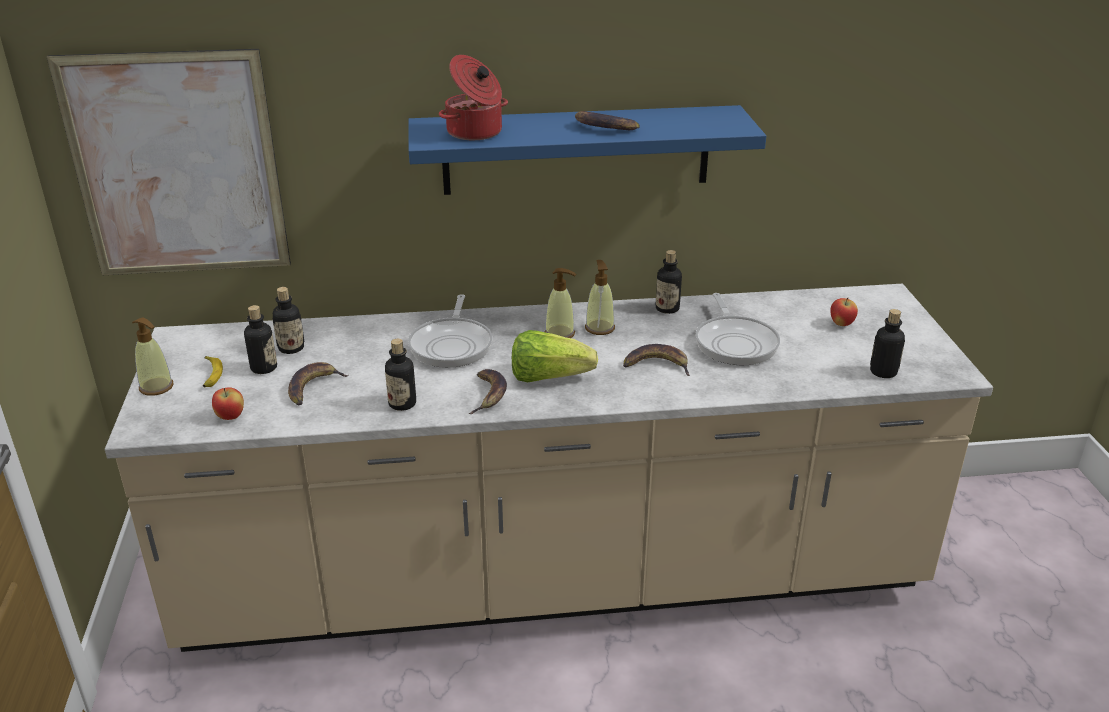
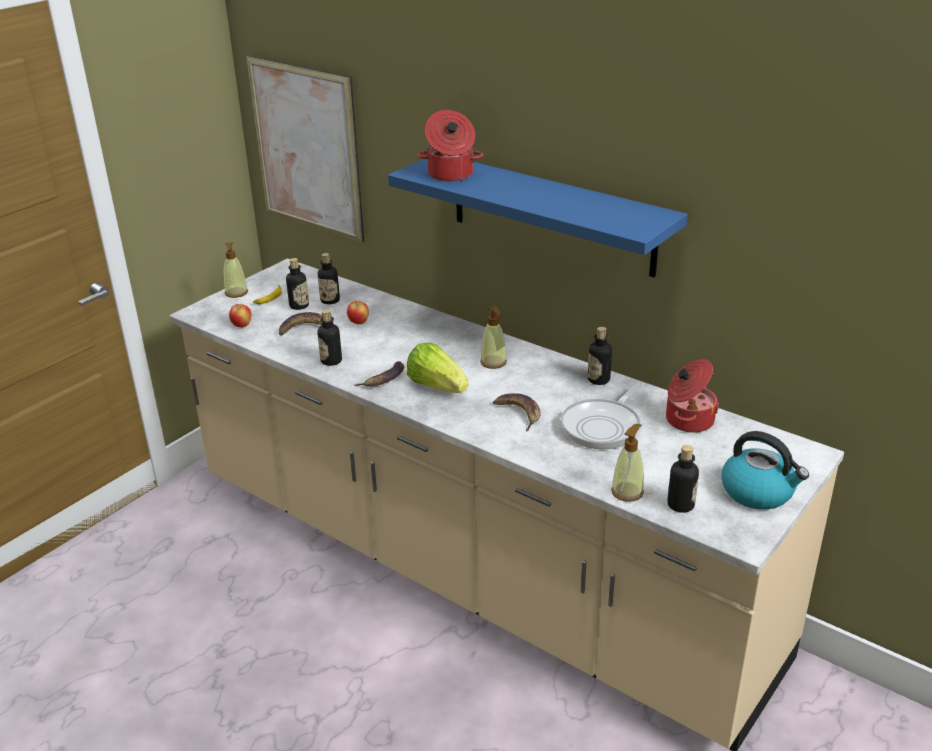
camera: 45 degrees right, 0 degrees up
(452, 345) = (417, 339): frying pan -> none
(599, 328) = (526, 371): soap dispenser -> soap dispenser (627, 492)
(603, 128) = (539, 198): banana -> none
(780, 309) = (688, 420): none -> cooking pot
(841, 324) = (717, 455): apple -> apple (359, 322)
(908, 336) = (758, 492): none -> kettle

